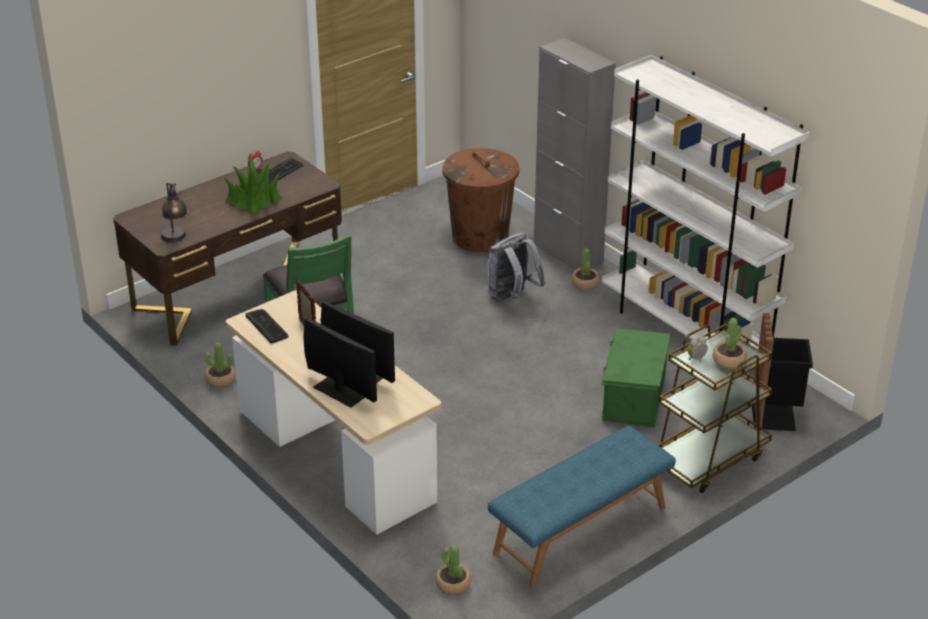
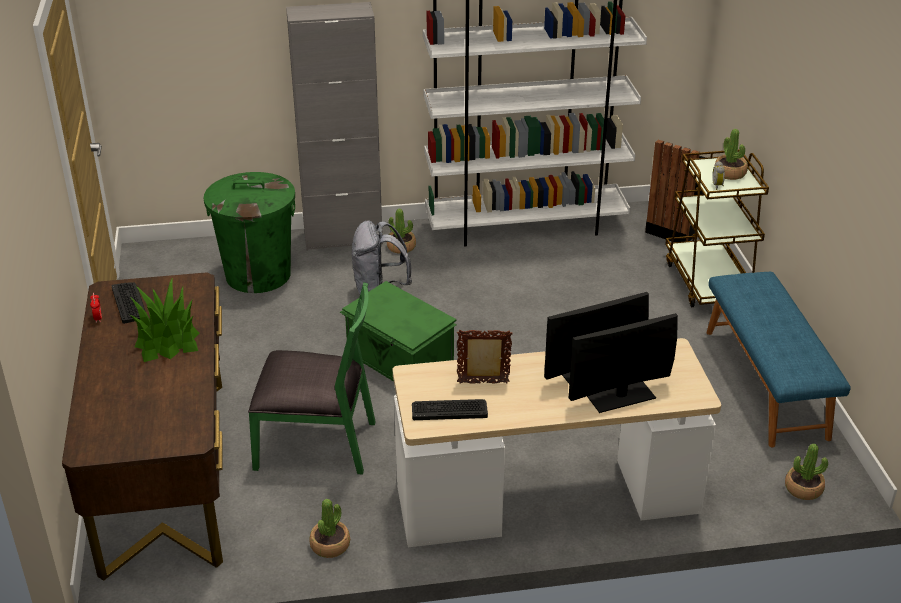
camera: 60 degrees left, 0 degrees up
(176, 240) = (188, 426): table lamp -> none
(480, 236) = (258, 274): brown trash can -> green trash can
(632, 398) = (596, 286): green storage box -> green storage box (399, 361)

